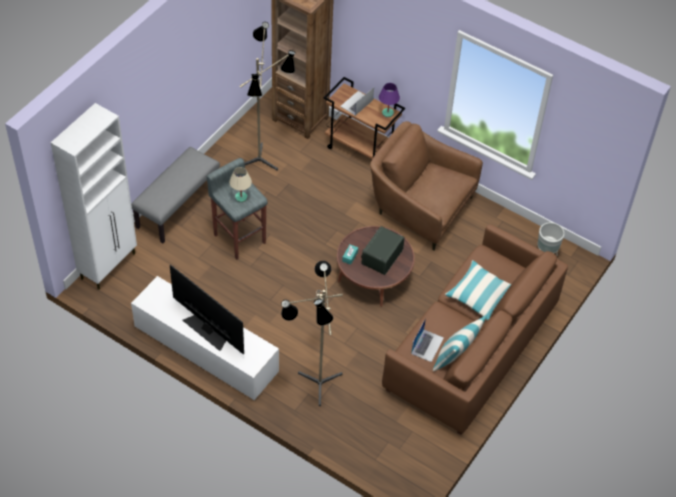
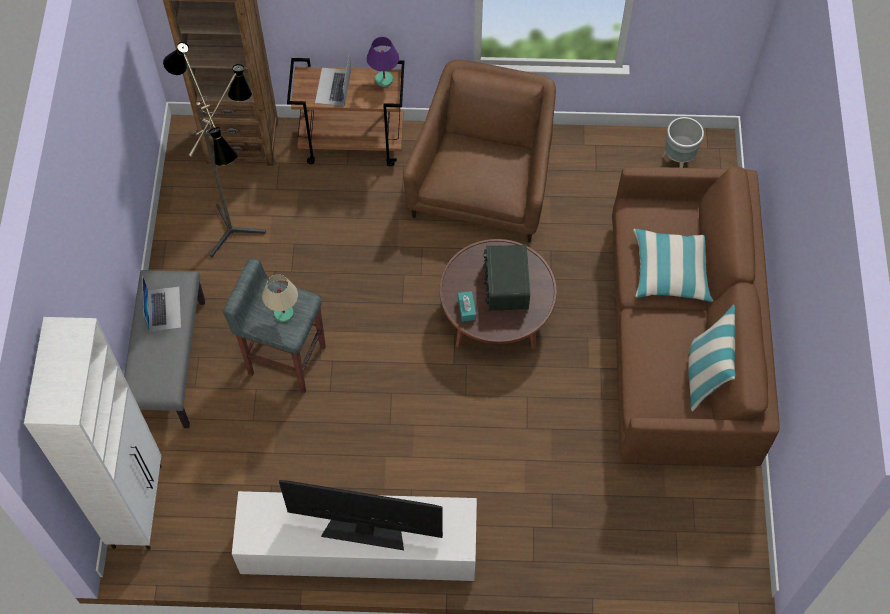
camera: 30 degrees left, 10 degrees up
(314, 385) = (531, 509): floor lamp -> none
(420, 207) = (484, 183): brown armchair -> brown armchair turned 105 degrees clockwise
(427, 345) = (660, 379): laptop -> laptop (164, 308)

